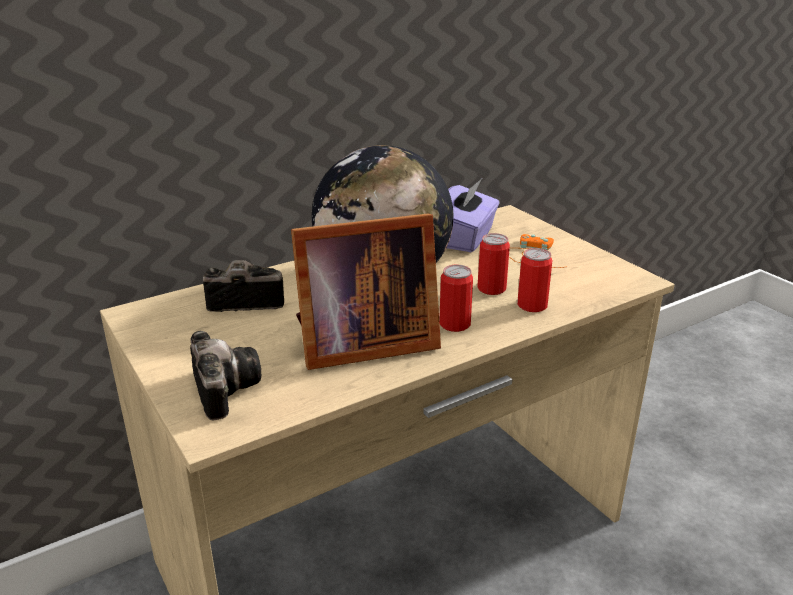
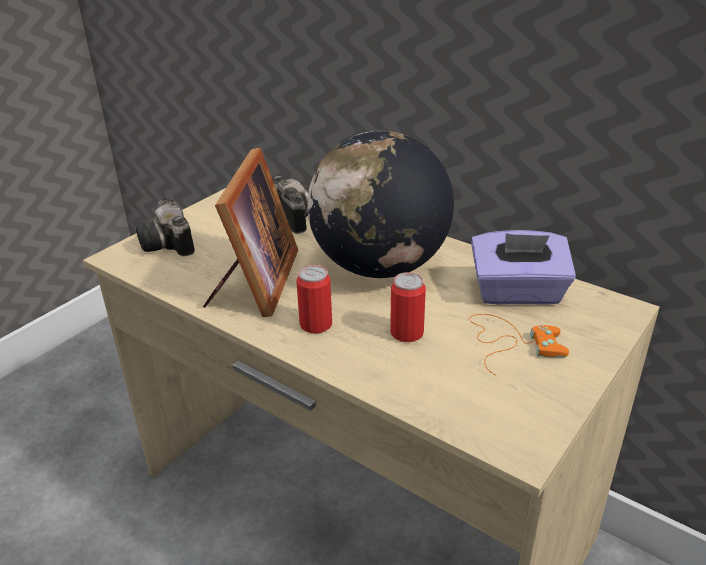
camera: 70 degrees right, 5 degrees up
(223, 388) = (170, 245): camera -> camera turned 105 degrees clockwise
(361, 344) = (255, 284): picture frame -> picture frame turned 135 degrees counterclockwise
(532, 305) = (386, 367): can -> none

